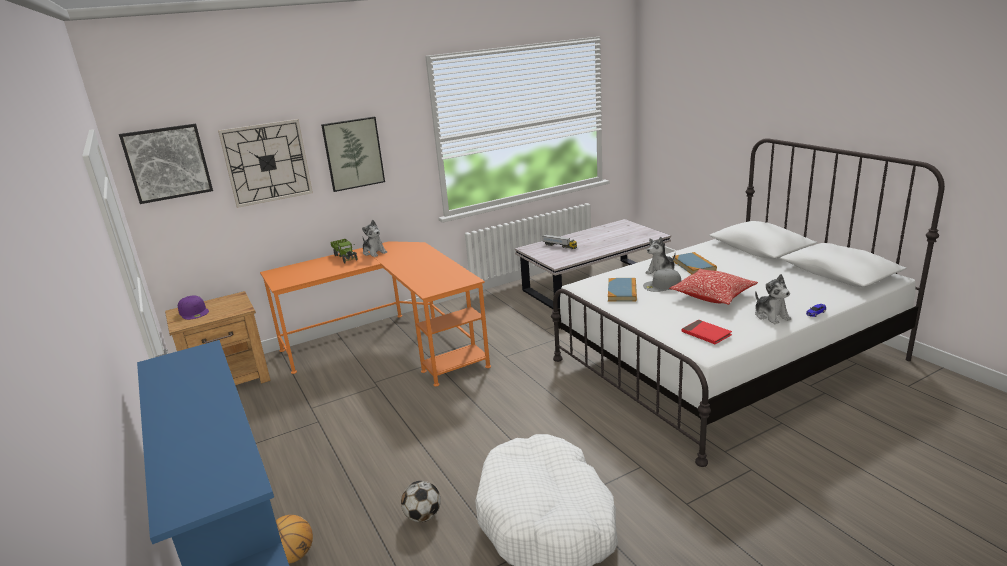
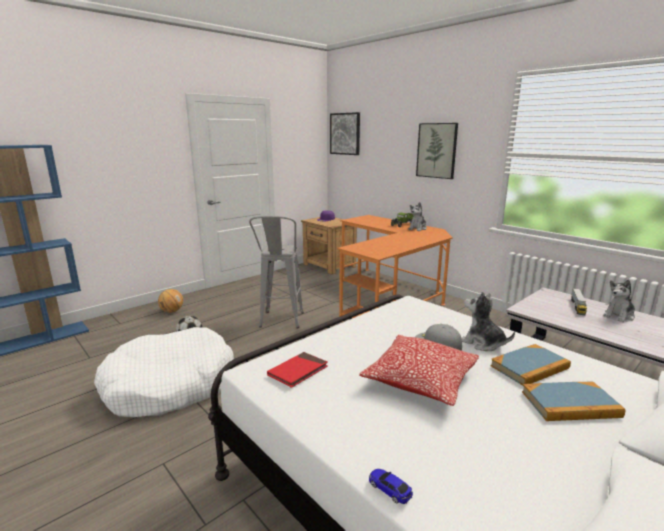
camera: 75 degrees right, 5 degrees down
(267, 162) = (386, 144): wall clock -> none
(417, 431) = (280, 323): none -> grey stool
(622, 292) = (404, 321): book -> book (570, 404)
(771, 316) = (364, 430): plush toy -> plush toy (619, 316)

